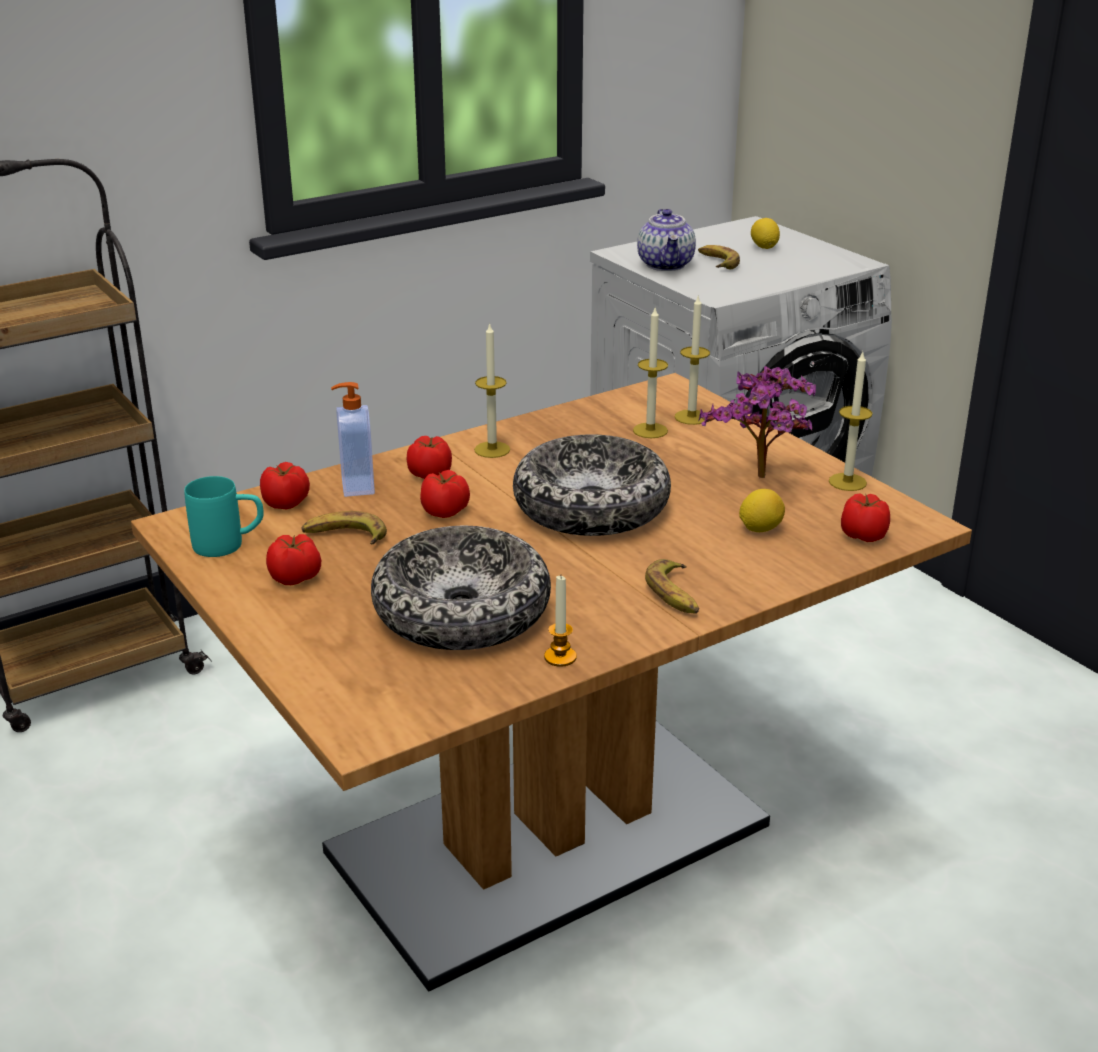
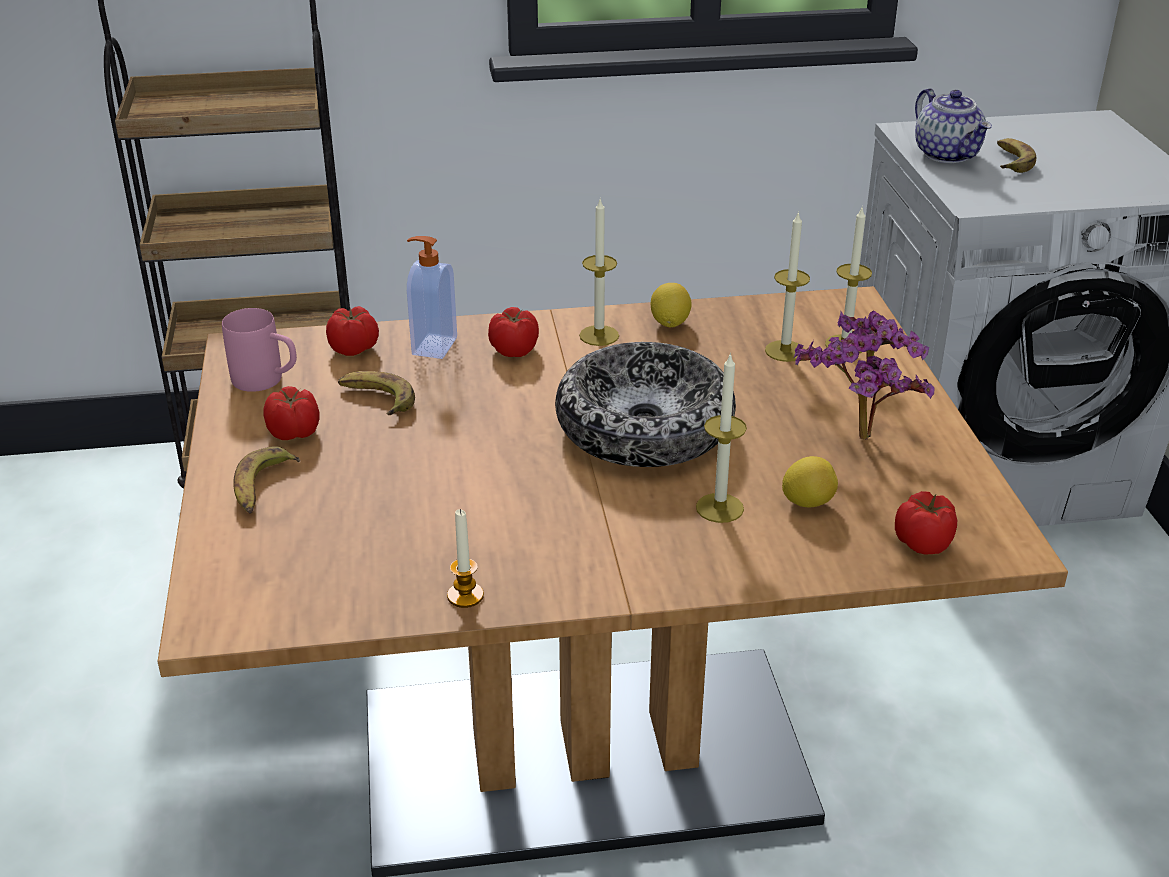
camera: 25 degrees right, 5 degrees up
(229, 545) = (267, 381): turquoise mug -> pink mug
(446, 511) = (494, 395): tomato -> none
(462, 611) = (415, 514): bowl -> none
(666, 265) = (948, 154): teapot -> teapot turned 45 degrees counterclockwise
(675, 595) = (645, 557): banana -> banana (262, 488)
(764, 247) = (1085, 151): lemon -> lemon (670, 323)
(847, 482) = (961, 469): candle -> candle (719, 508)

